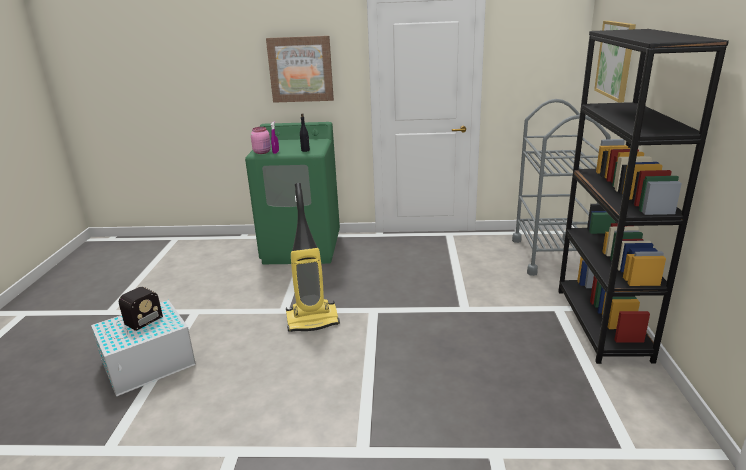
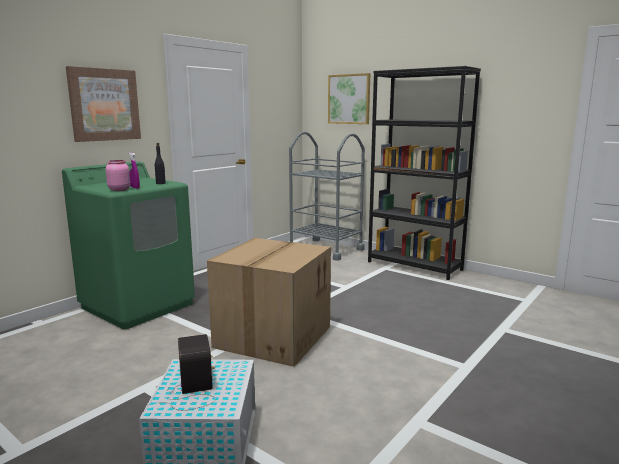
camera: 55 degrees left, 10 degrees down
(313, 320) = (272, 336): vacuum cleaner -> cardboard box

